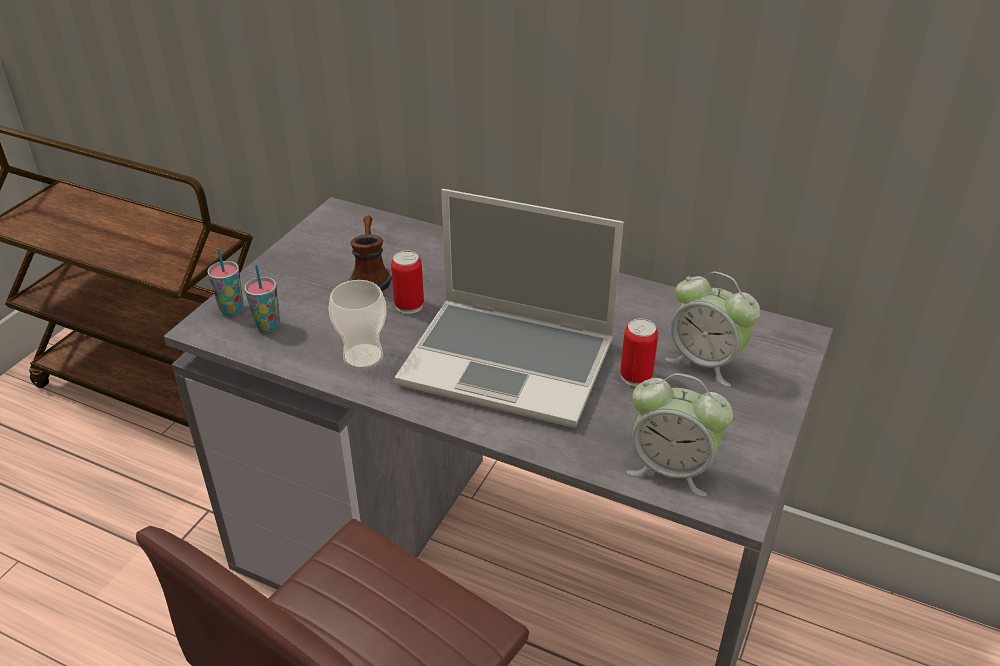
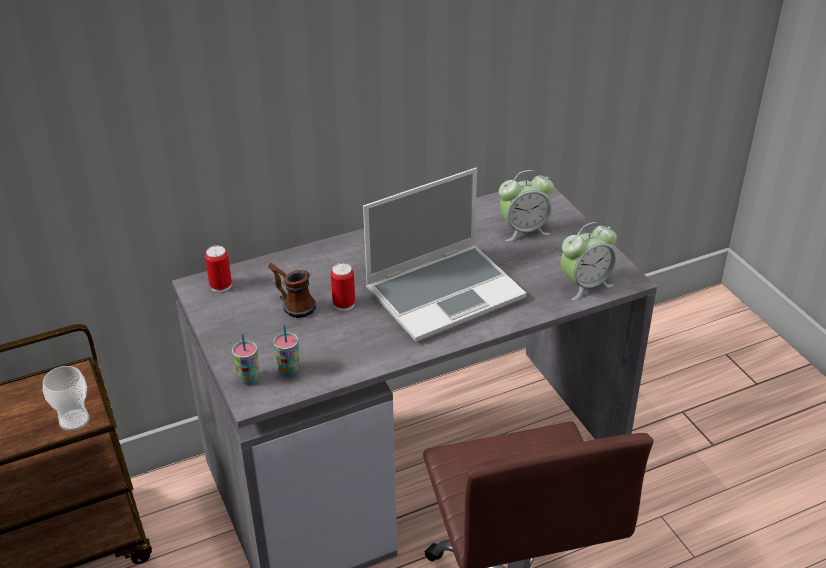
camera: 50 degrees left, 0 degrees up
(363, 357) = (371, 344): cup -> cup (74, 420)
(636, 376) = (508, 258): can -> can (221, 285)

